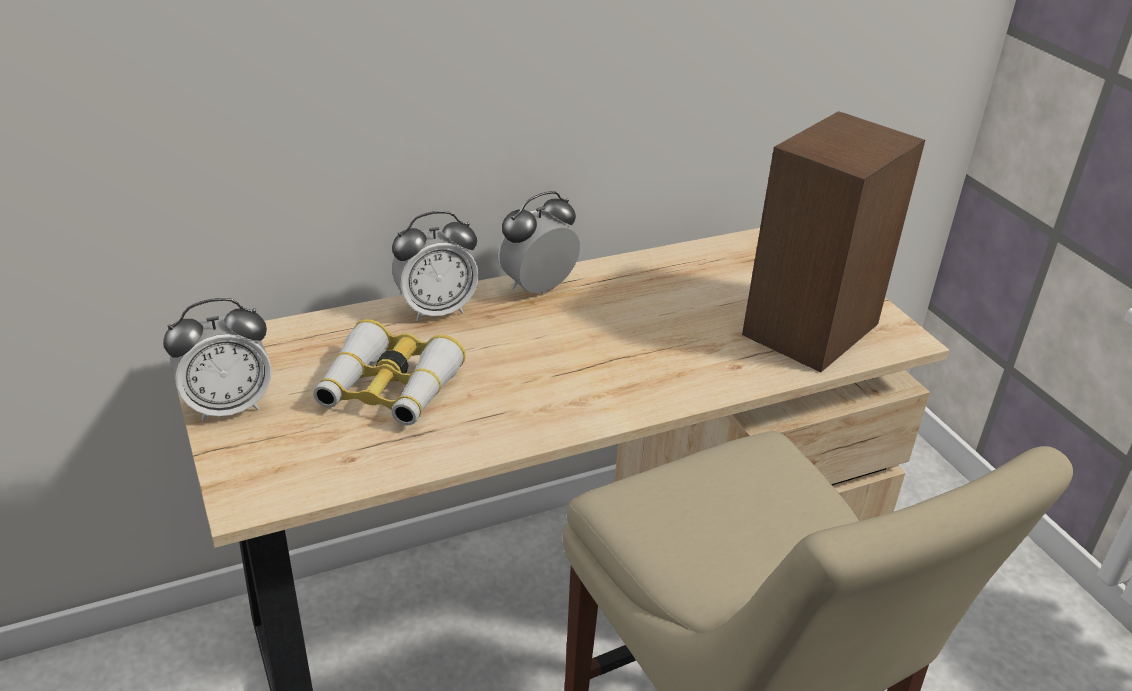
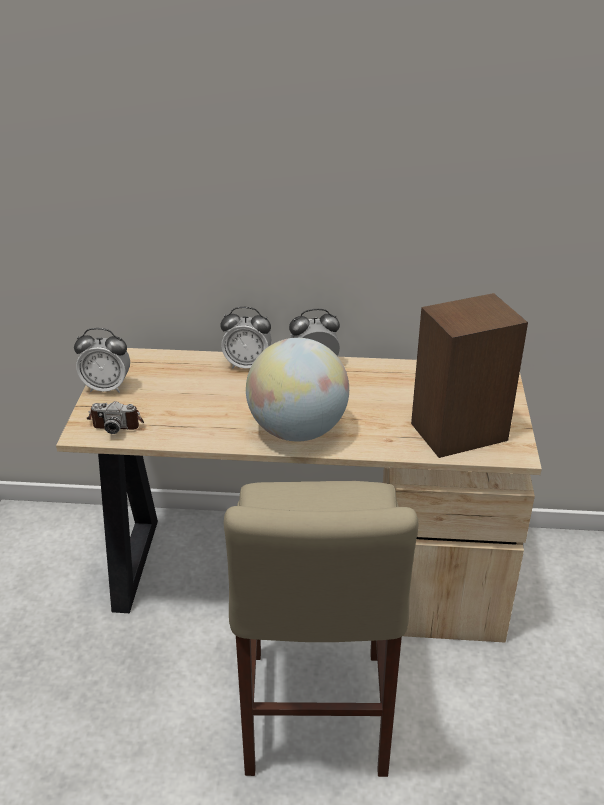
camera: 30 degrees right, 0 degrees up
(295, 460) = (117, 421): none -> camera
(389, 389) = (188, 400): binoculars -> none
(600, 389) = (297, 431): none -> globe

